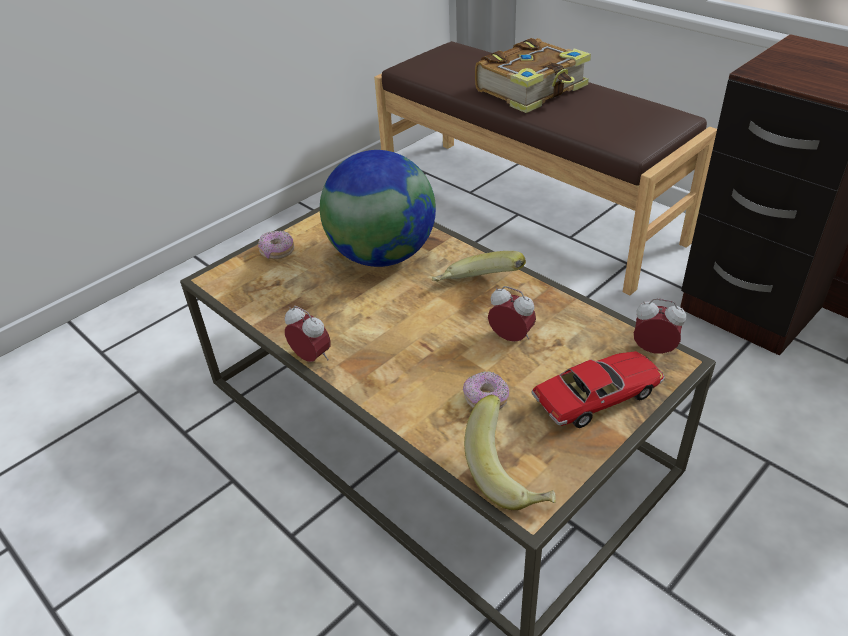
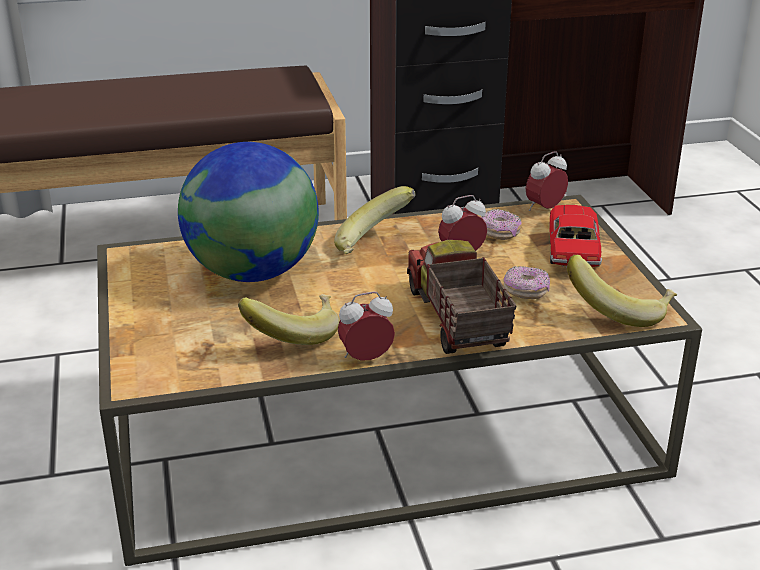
camera: 60 degrees left, 10 degrees down
(277, 252) = (148, 328): donut -> donut (499, 233)
(317, 310) = (293, 334): none -> banana
(403, 378) = (455, 320): none -> toy truck
(533, 89) = (126, 97): book -> none

